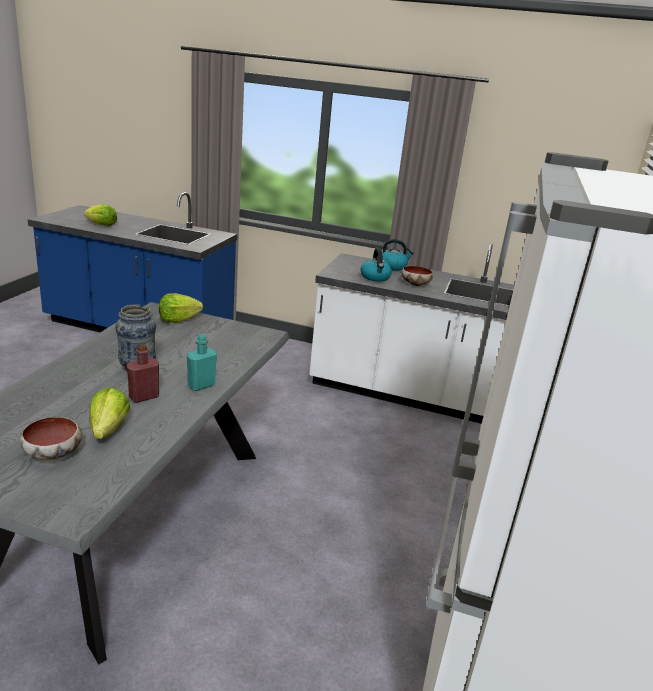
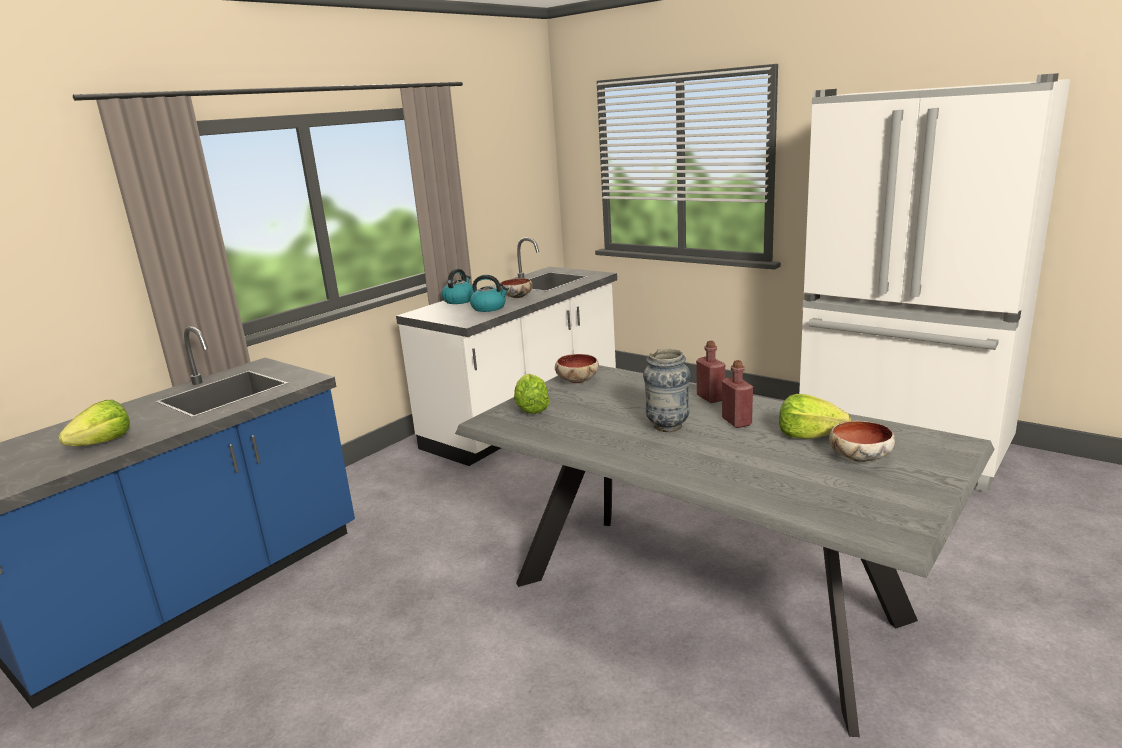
camera: 65 degrees left, 5 degrees down
(201, 385) = (710, 398): turquoise bottle -> red bottle
(240, 331) = (577, 380): none -> bowl

